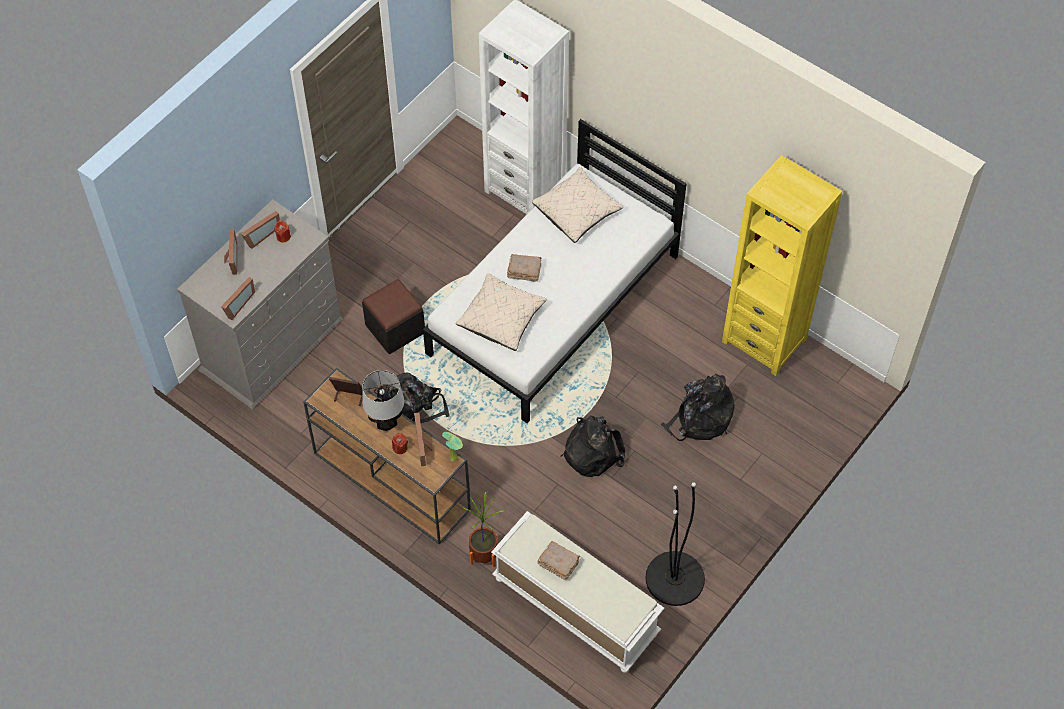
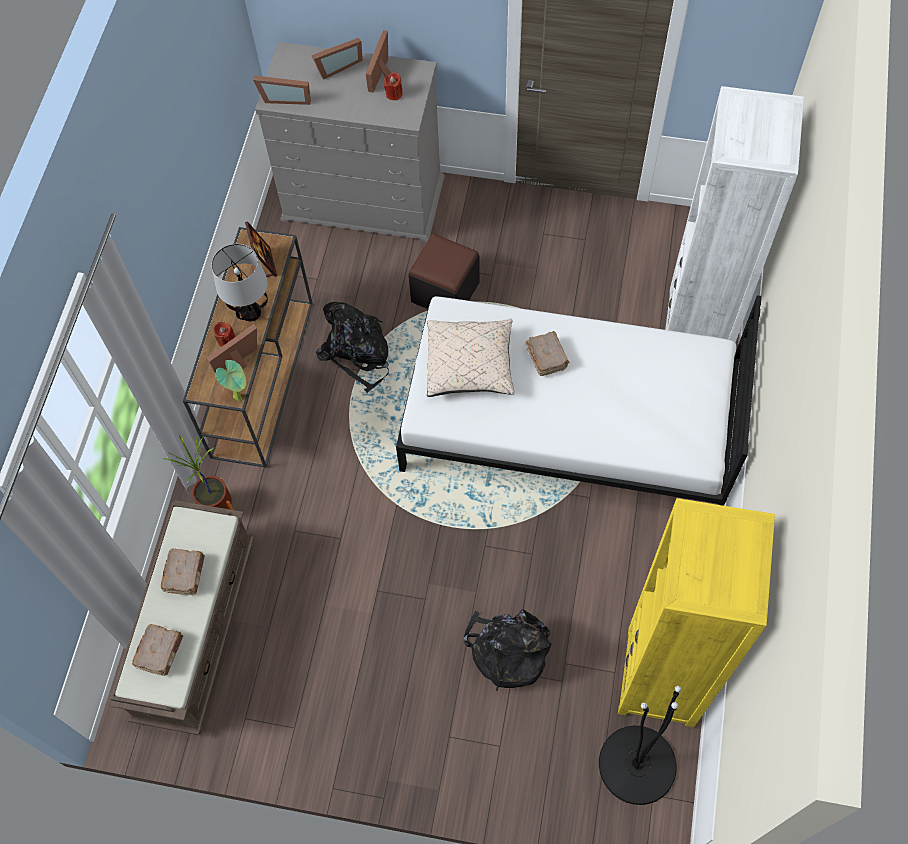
camera: 65 degrees right, 5 degrees up
(260, 235) = (383, 74): picture frame -> picture frame turned 90 degrees clockwise
(574, 606) = (196, 628): white bench -> brown bench
(577, 212) = (662, 372): beige pillow -> none
(592, 451) = (401, 553): black backpack -> none
(609, 600) = (160, 651): none -> brown book
(675, 578) = (280, 721): black floor lamp -> black floor lamp (637, 764)

